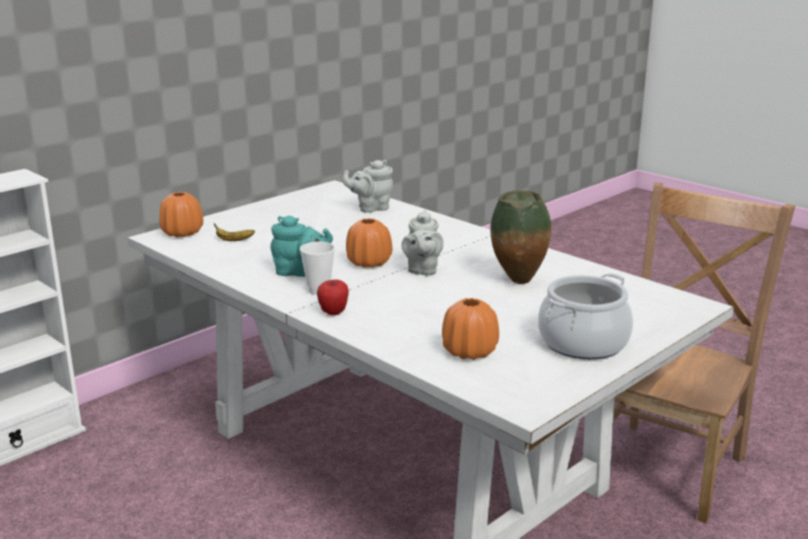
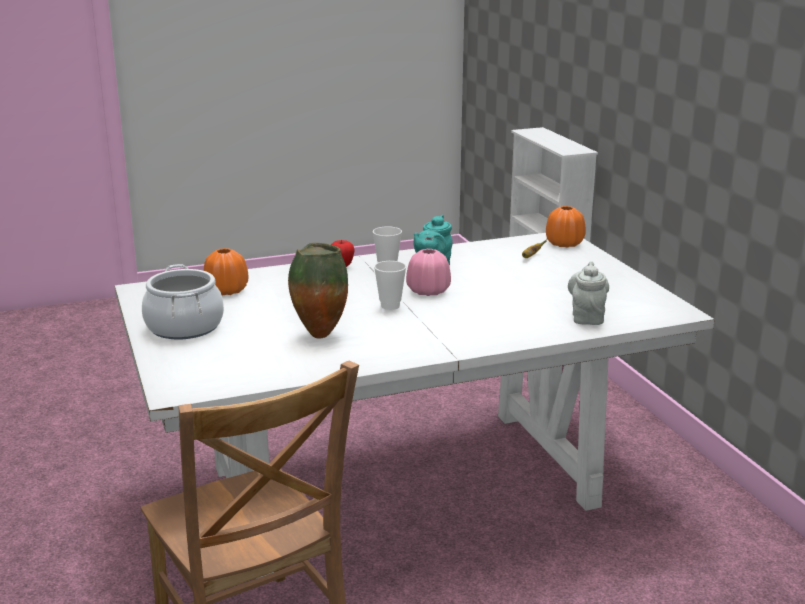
camera: 115 degrees right, 0 degrees up
(369, 263) = (428, 291): orange vase -> pink vase
(422, 270) = (390, 306): grey teapot -> cup

